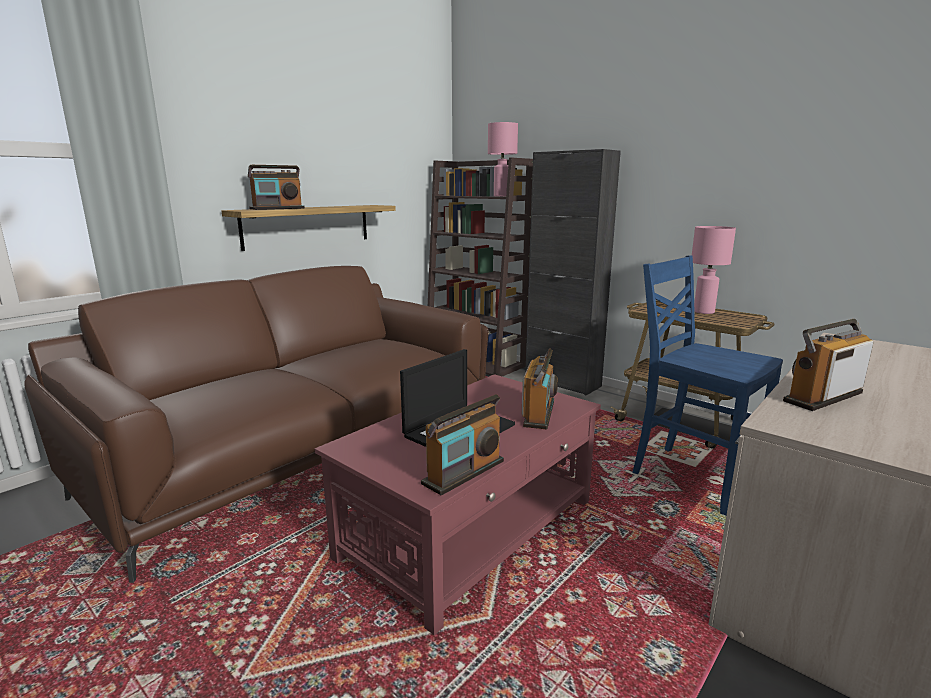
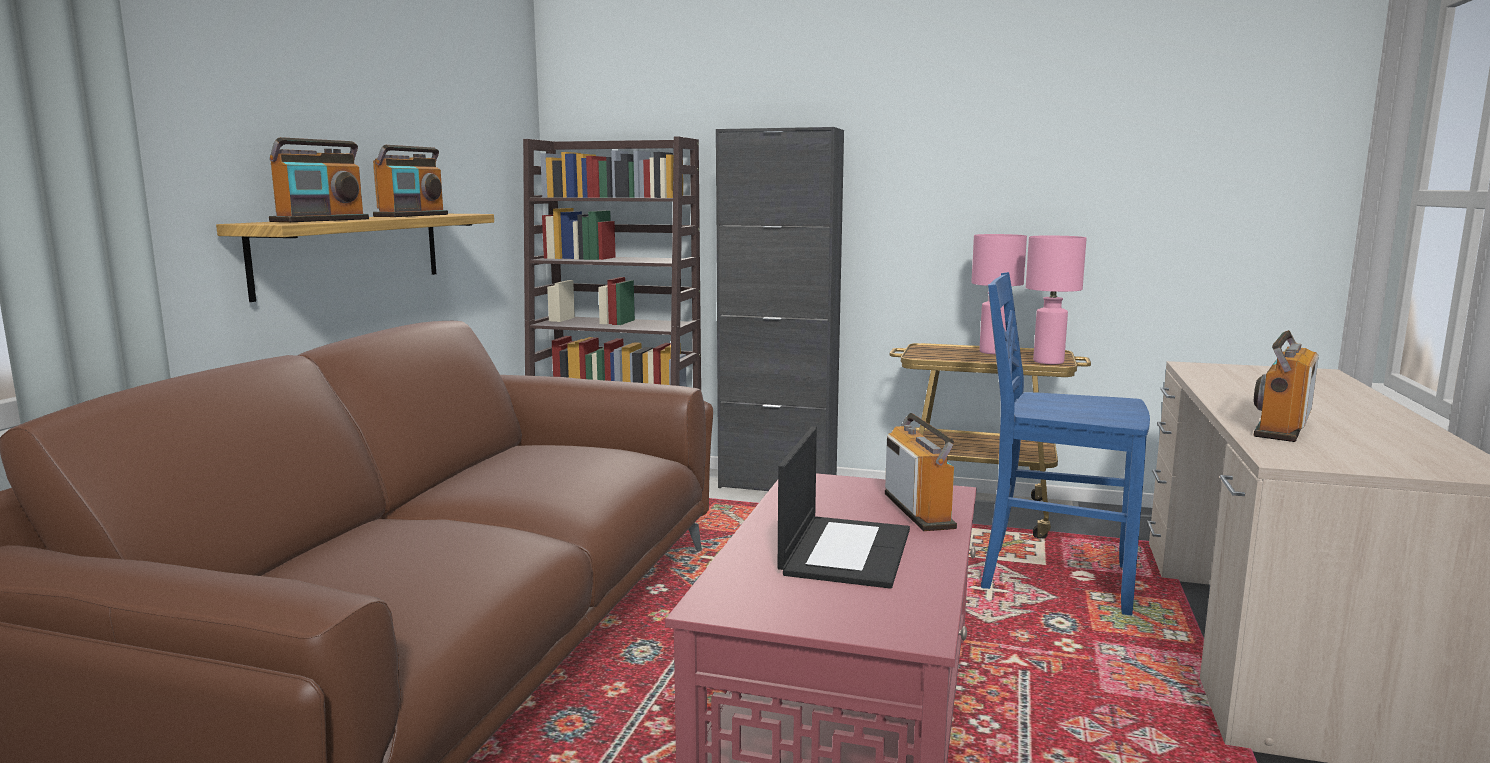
camera: 25 degrees left, 5 degrees down
(464, 472) = (930, 602): radio -> radio (412, 215)
(501, 196) = (657, 197): pink table lamp -> pink table lamp (1048, 362)

